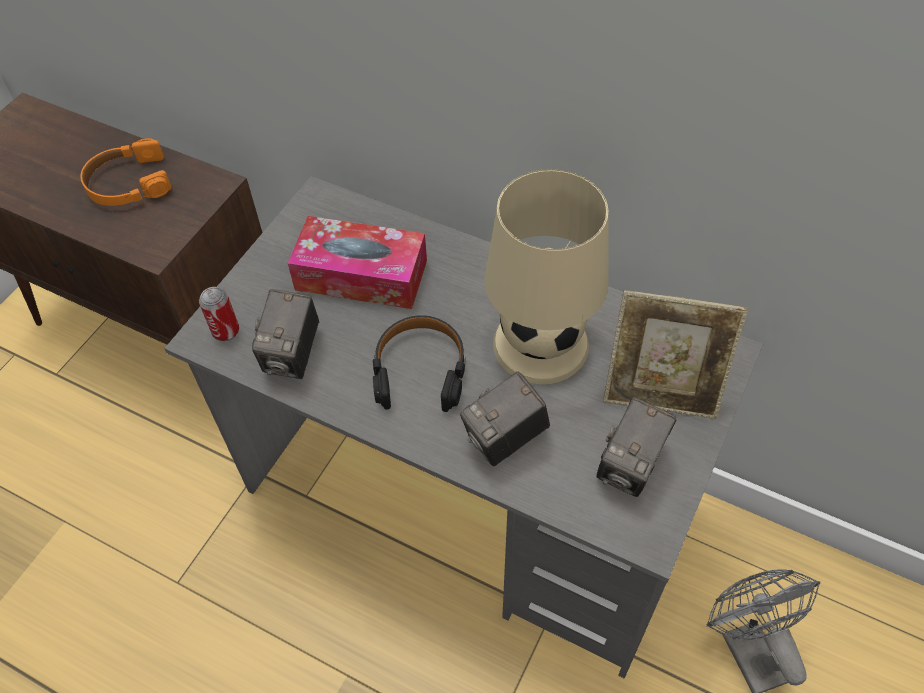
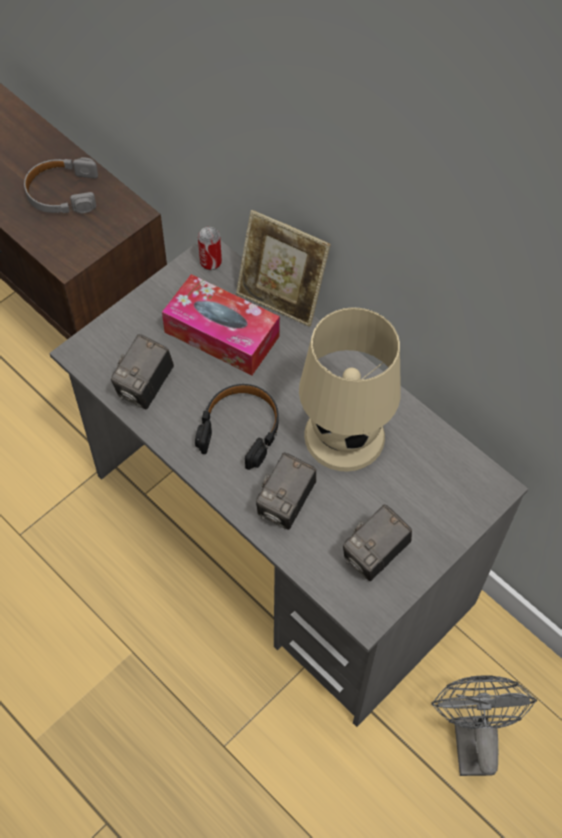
camera: 15 degrees right, 5 degrees up
(128, 183) = (62, 193): orange headphones -> grey headphones
(226, 331) = (100, 352): can -> can (210, 262)
(505, 439) = (286, 505): camera -> camera turned 45 degrees counterclockwise
(661, 392) = (425, 504): picture frame -> picture frame (281, 299)

